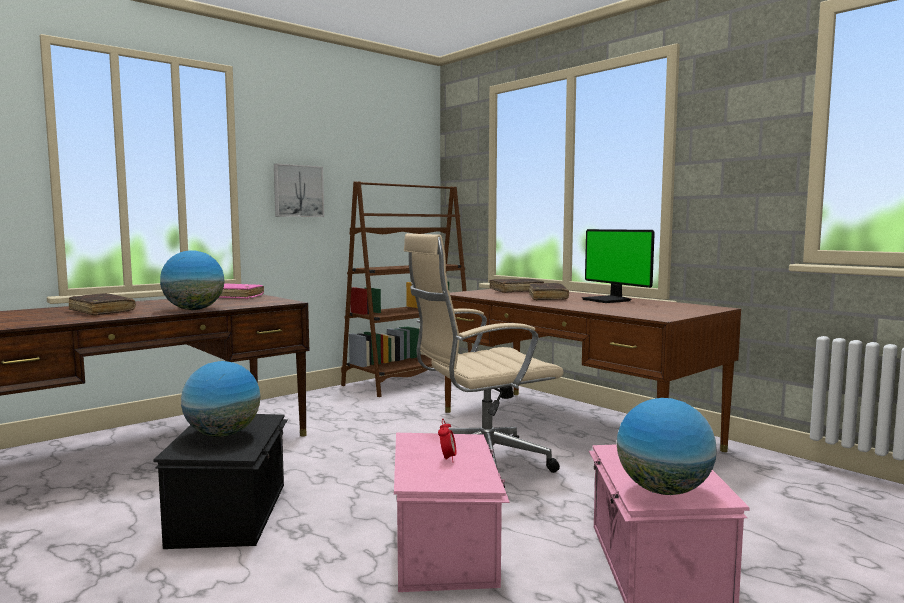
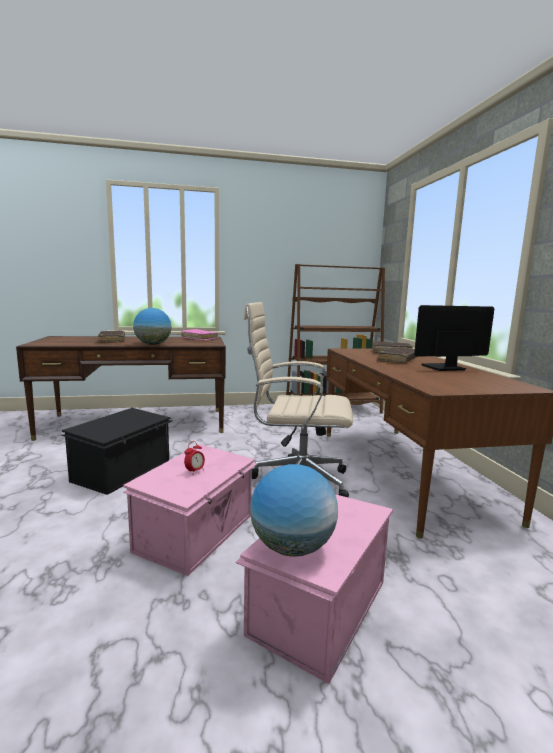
camera: 30 degrees right, 5 degrees up
(222, 434) = (115, 423): globe -> none
(298, 191) = (261, 271): picture -> none
(608, 300) = (443, 368): monitor -> monitor turned 75 degrees clockwise

